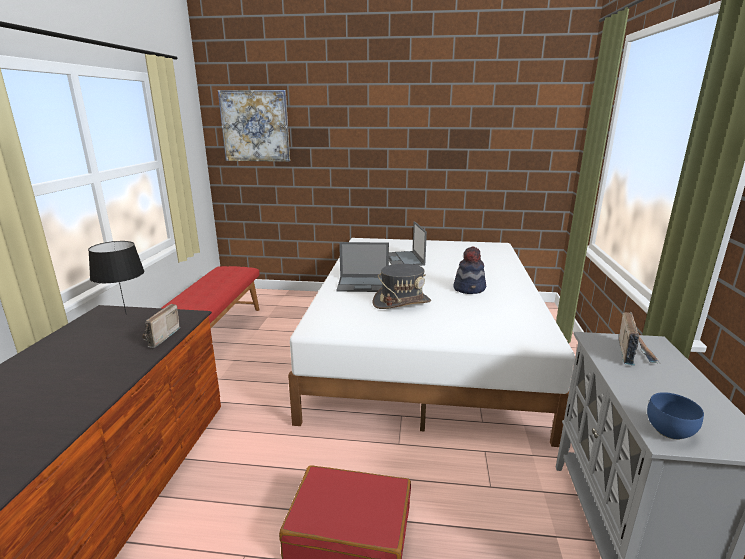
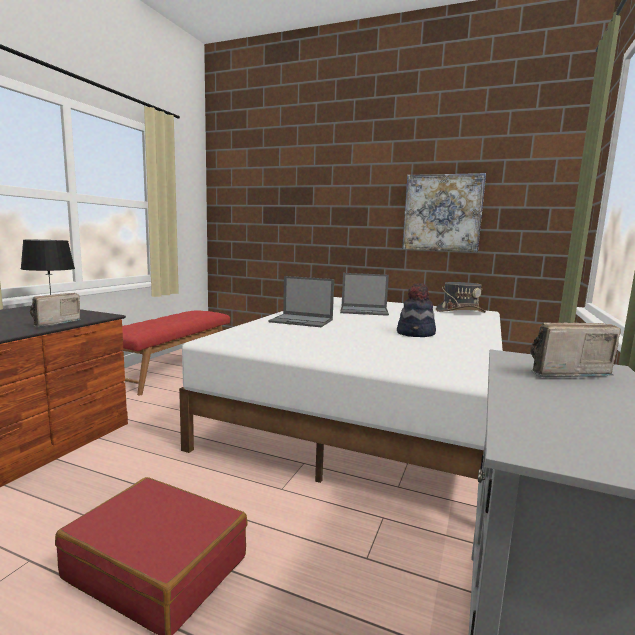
camera: 15 degrees right, 10 degrees down
(255, 126) = (249, 185): picture -> picture (442, 213)
(401, 302) = (327, 334): grey hat -> grey hat (460, 311)
(404, 259) = (364, 311): laptop -> laptop turned 90 degrees counterclockwise
(634, 353) = (561, 372): radio -> radio turned 135 degrees counterclockwise
(670, 432) = (544, 442): blue bowl -> none

